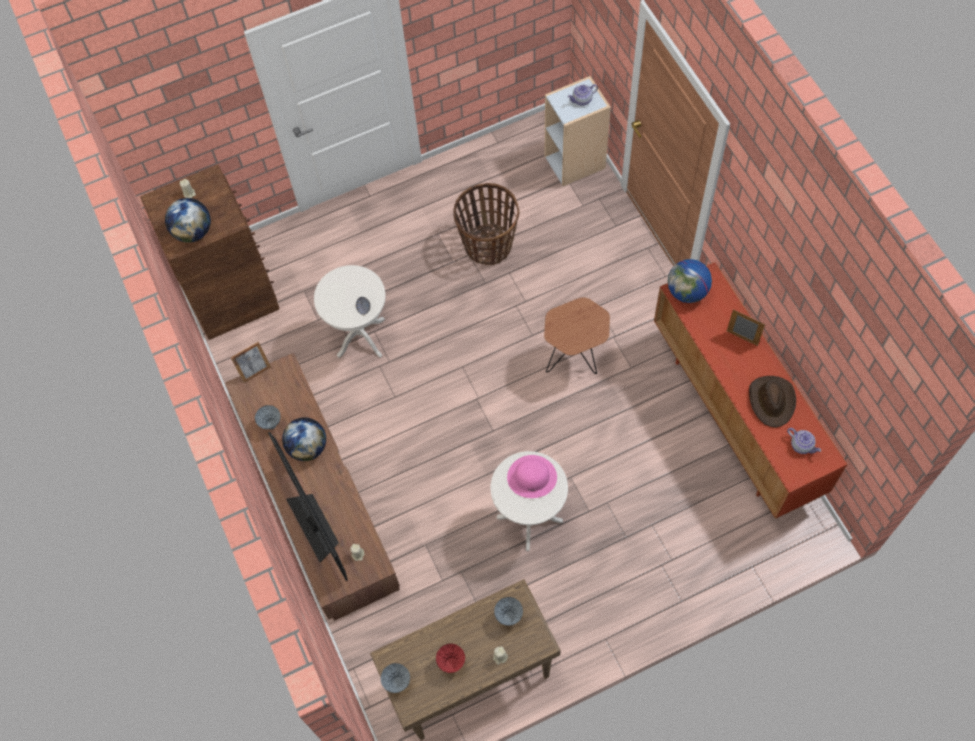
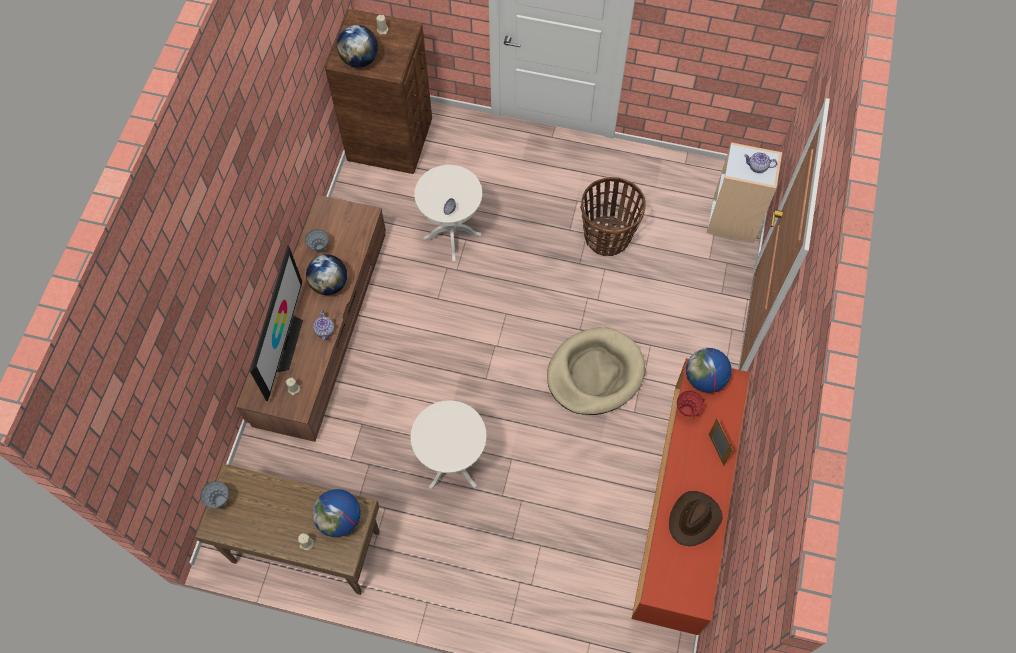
camera: 35 degrees right, 0 degrees up
(255, 371) = (343, 202): picture frame -> none
(452, 663) = (269, 519): red vase -> red vase (686, 411)
(509, 617) = (340, 519): grey vase -> globe
(532, 477) = (457, 430): pink hat -> none
(575, 360) = (595, 373): brown side table -> beige dog bed
(802, 445) = (686, 574): teapot -> teapot (325, 330)

